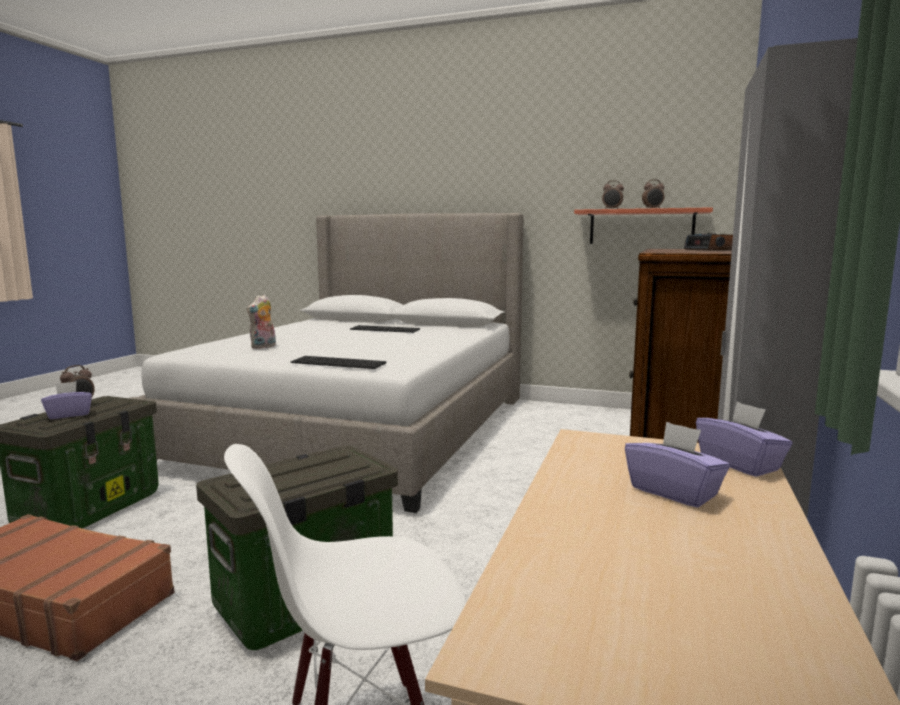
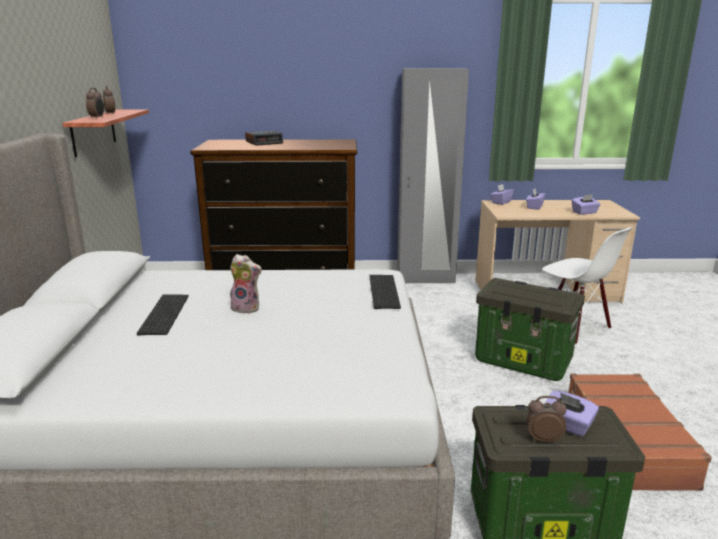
camera: 110 degrees left, 10 degrees up
(263, 347) = (337, 344): plush toy -> plush toy (247, 308)
(570, 553) = (584, 212): none -> purple tissue box

